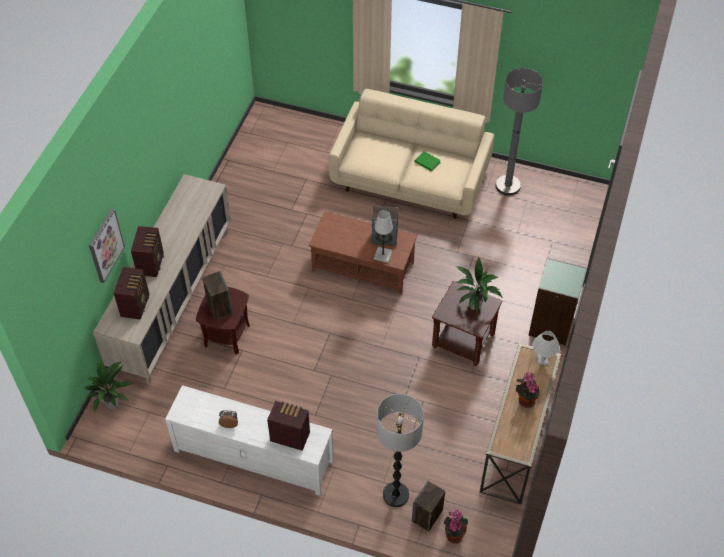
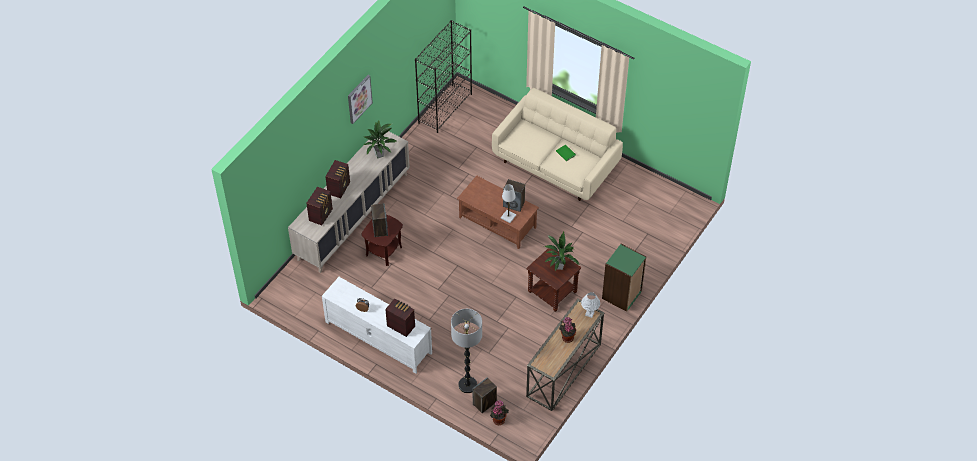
camera: 15 degrees right, 0 degrees up
(105, 245) = (308, 169): picture -> picture (359, 98)
(113, 405) = (292, 281): potted plant -> potted plant (379, 155)
(252, 141) = (445, 108): none -> black bookcase
(508, 186) = (629, 184): grey floor lamp -> none

